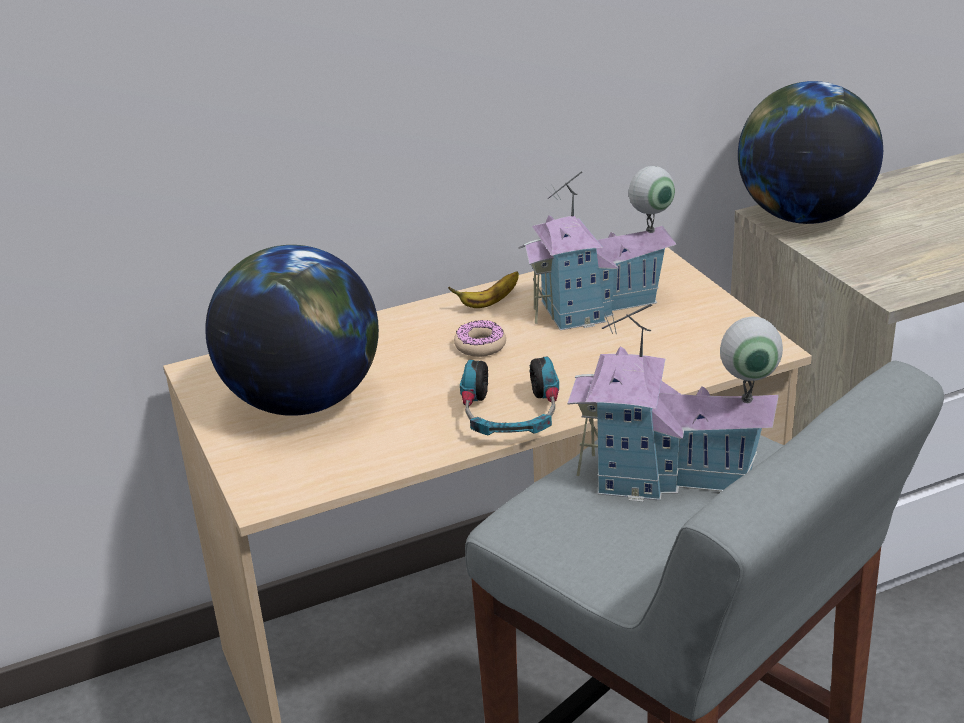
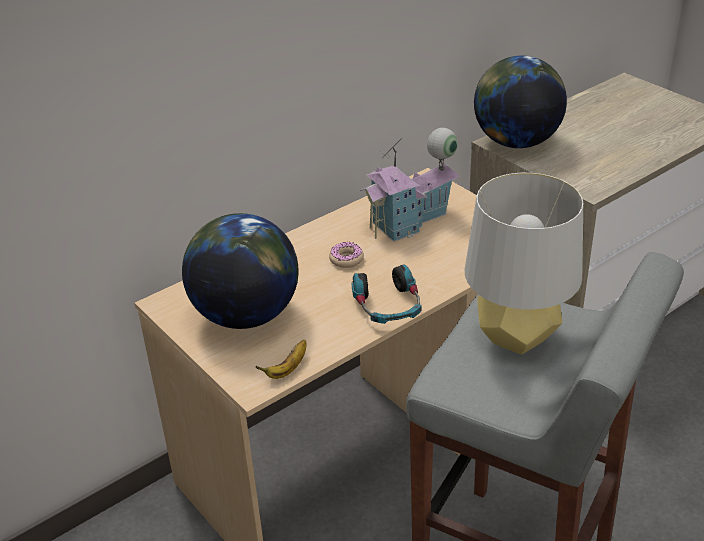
camera: 15 degrees left, 5 degrees up
(489, 302) = (338, 227): banana -> banana (287, 369)
(670, 476) = (517, 337): toy house -> grey table lamp

